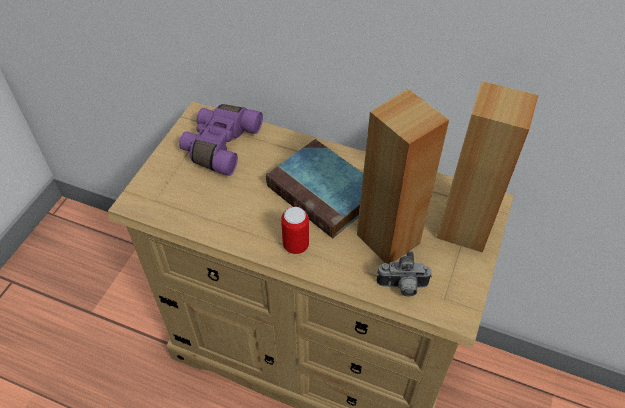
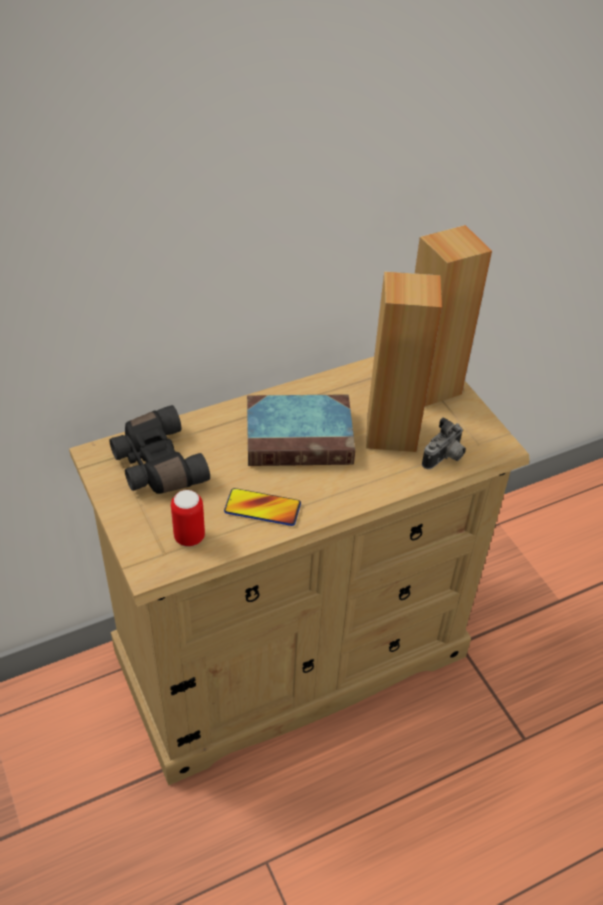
camera: 50 degrees left, 5 degrees down
(220, 145) = (156, 465): purple binoculars -> black binoculars
(239, 219) = (262, 508): none -> phone
(296, 245) = (334, 491): can -> can (189, 537)

